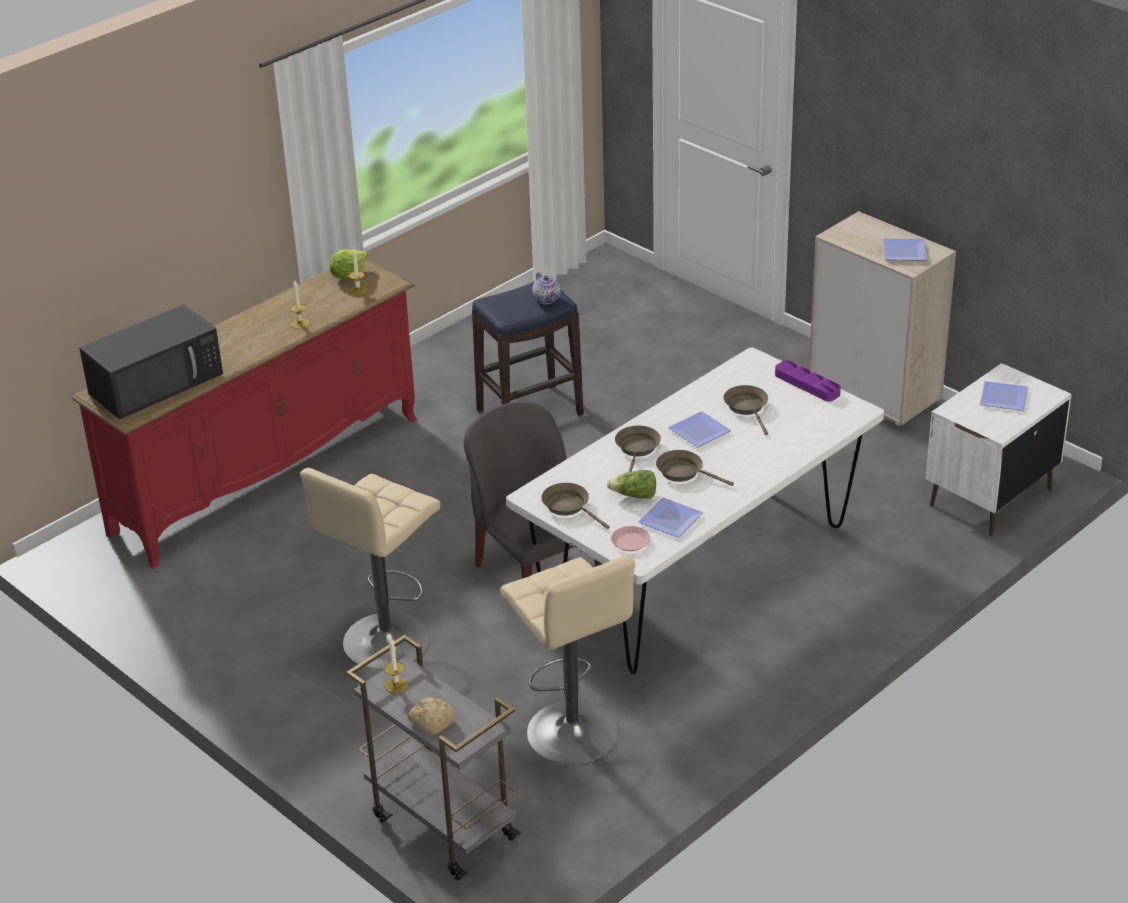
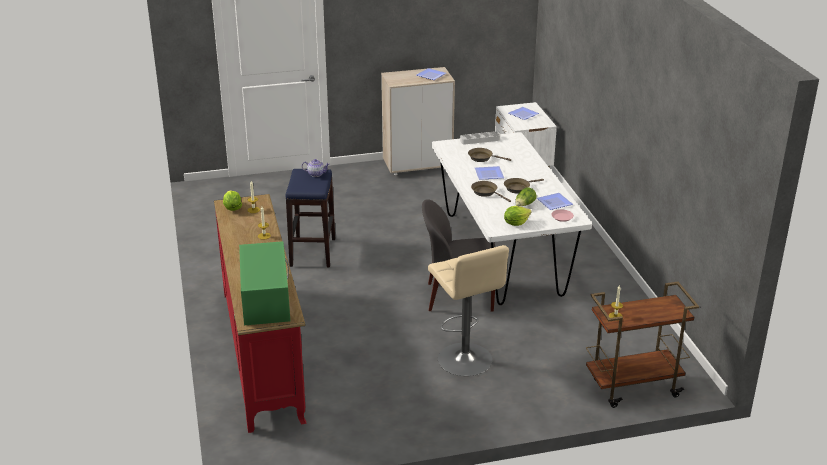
camera: 60 degrees left, 5 degrees down
(157, 382) = (265, 297): black microwave -> green microwave
(432, 720) = (654, 314): bread -> none
(441, 826) = (632, 389): grey cart -> brown cart
(569, 506) = (516, 223): brown frying pan -> lettuce
(572, 733) = (592, 327): beige stool -> none
(807, 384) = (480, 140): purple tray -> grey tray

